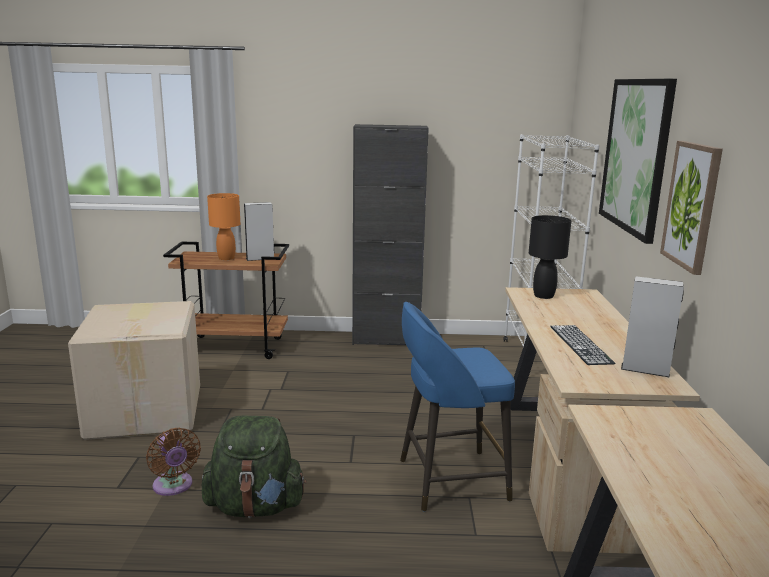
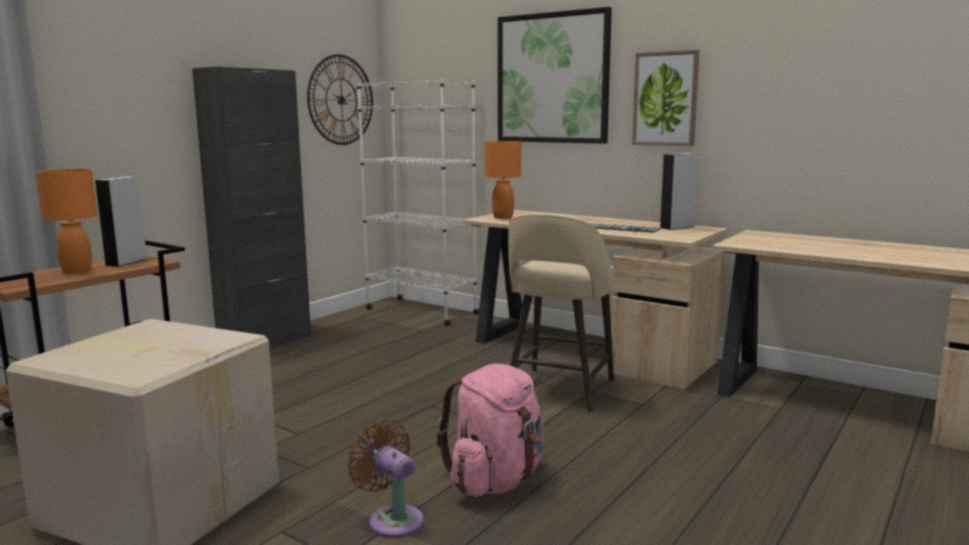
camera: 55 degrees left, 5 degrees down
(173, 486) = (392, 519): brown fan -> brown fan turned 135 degrees counterclockwise
(255, 506) = (496, 480): green backpack -> pink backpack
(449, 480) = (558, 391): blue stool -> beige stool
(509, 149) = (341, 100): none -> wall clock
(544, 296) = (503, 217): black table lamp -> orange table lamp

